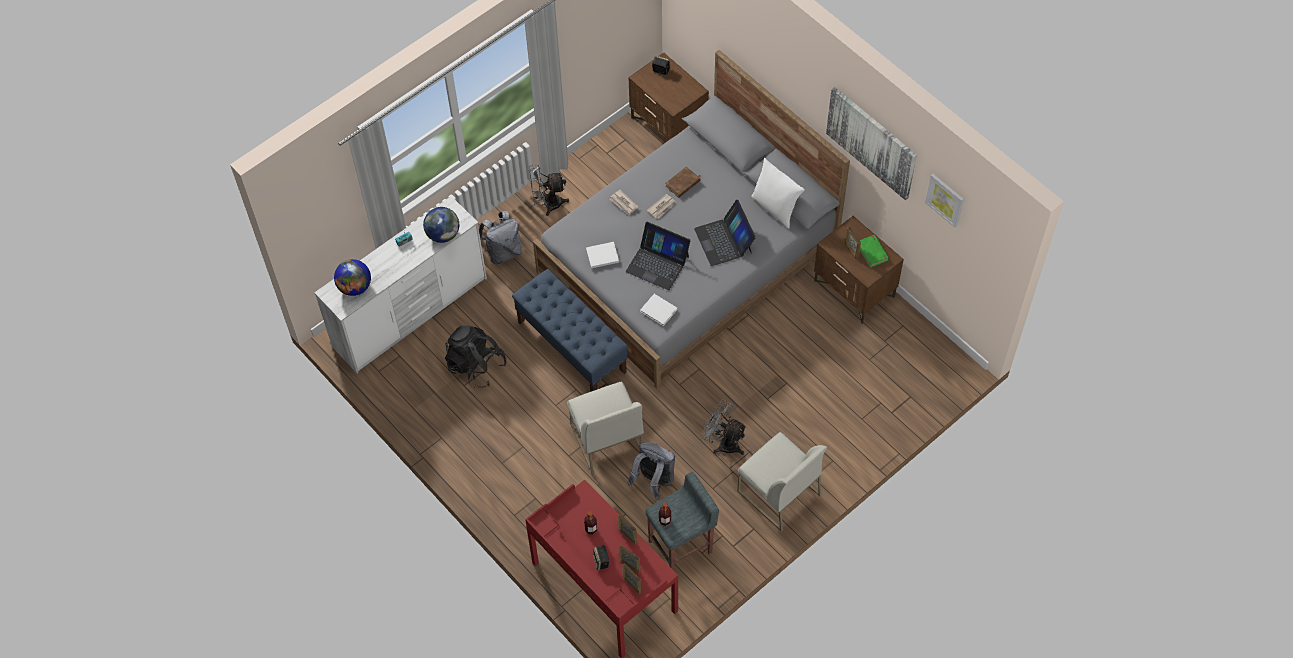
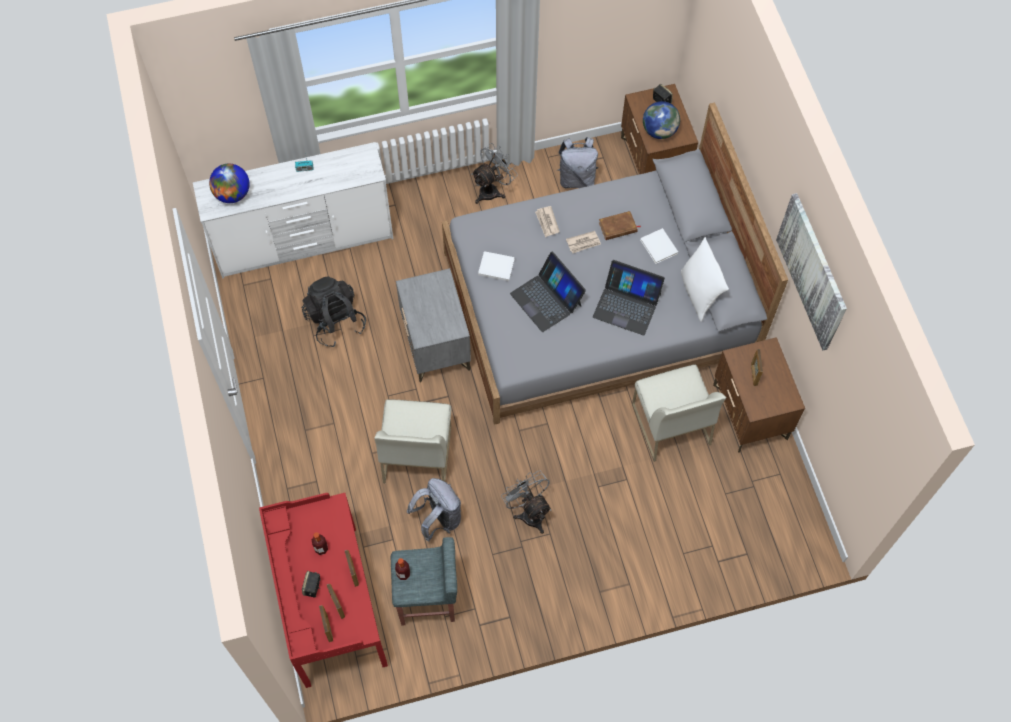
camera: 25 degrees right, 5 degrees up
(443, 234) = (345, 177): globe -> globe (659, 131)
(503, 252) = (424, 219): grey backpack -> grey backpack (576, 178)
(547, 204) = (492, 190): grey fan -> grey fan turned 120 degrees clockwise
(572, 347) = (436, 344): blue bench -> grey nightstand
(659, 311) = (521, 350): white book -> white book (659, 247)
(724, 240) = (627, 305): laptop -> laptop turned 75 degrees counterclockwise
(778, 493) = (554, 591): white chair -> white chair (670, 424)
(872, 252) = (775, 385): green book -> none
(945, 199) = (858, 372): picture -> none

